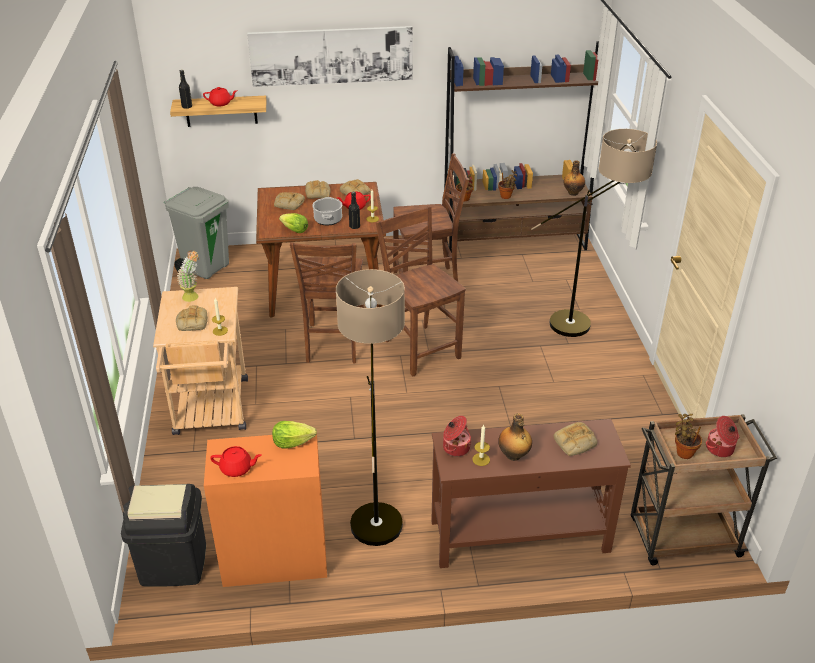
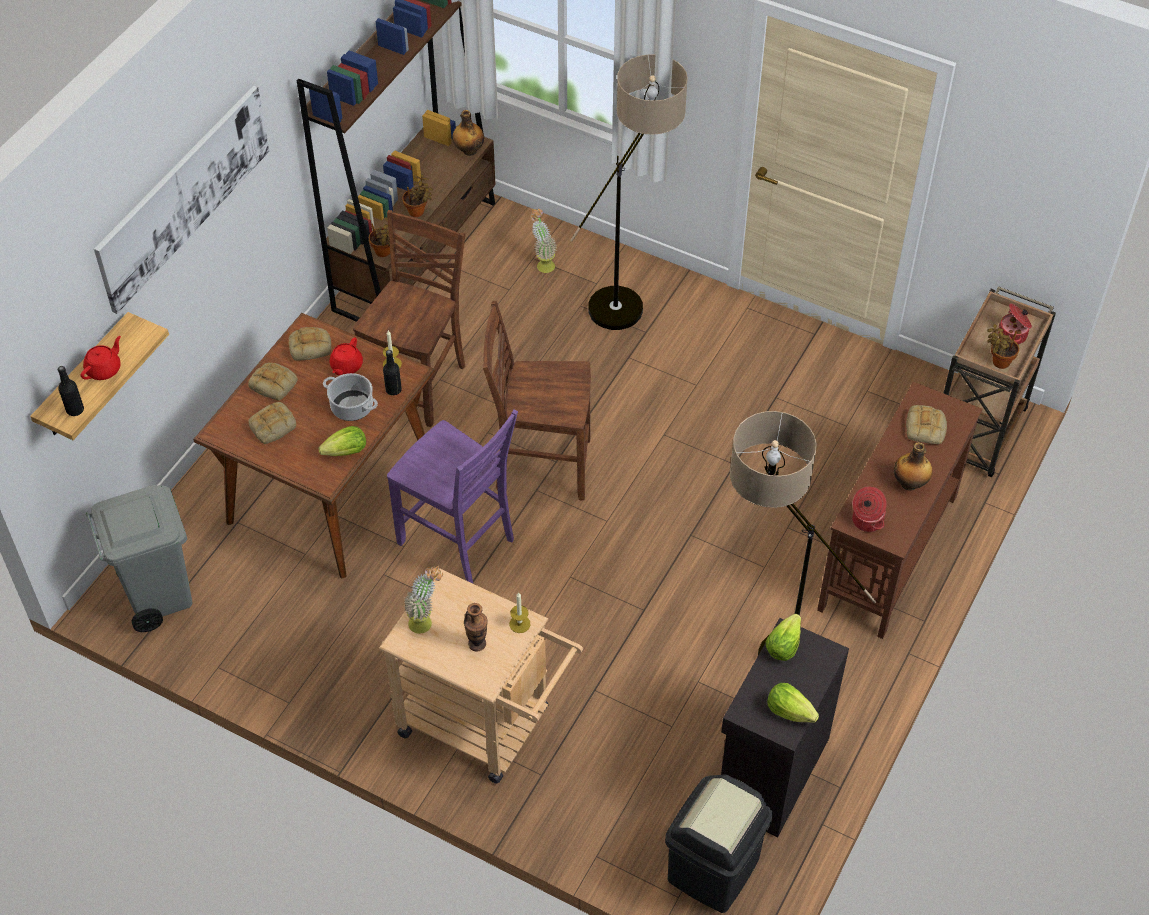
camera: 55 degrees left, 15 degrees up
(192, 322) = (477, 644): bread -> vase
(237, 469) = (789, 711): red teapot -> lettuce
(274, 558) = (770, 772): orange cabinet -> black cabinet
(333, 344) = (458, 542): brown chair -> purple chair
(481, 459) = (897, 511): candle -> none
(567, 284) = (542, 263): none -> potted plant

